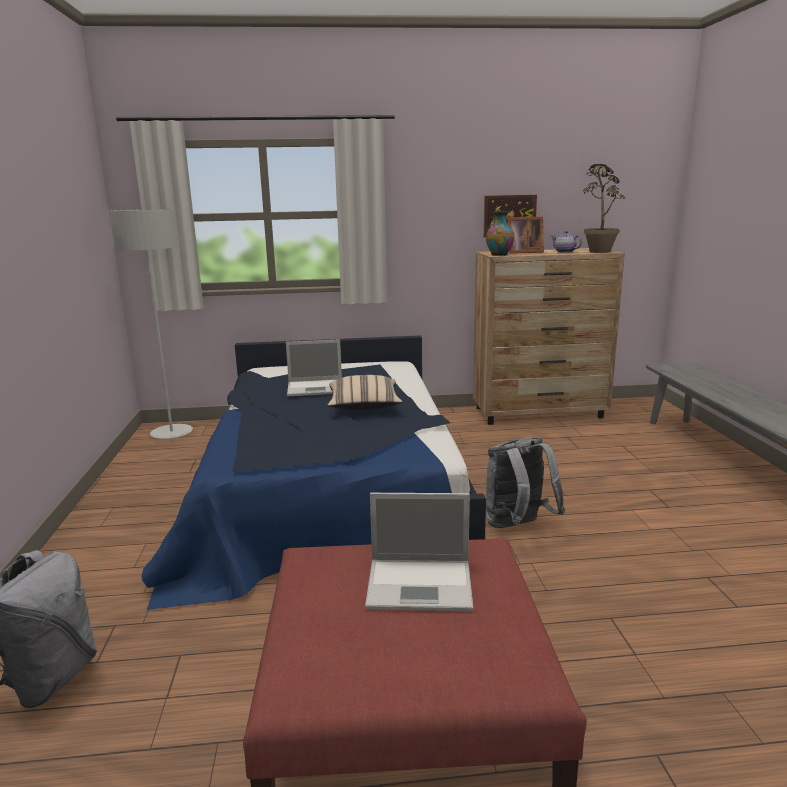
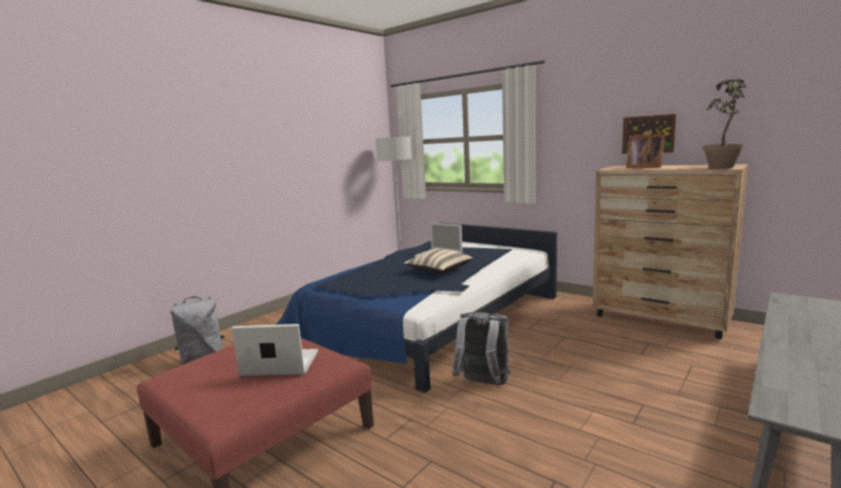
camera: 45 degrees right, 5 degrees down
(422, 584) = (279, 364): laptop -> laptop turned 135 degrees clockwise
(499, 255) = (610, 168): vase -> none
(564, 252) = (683, 167): teapot -> none

